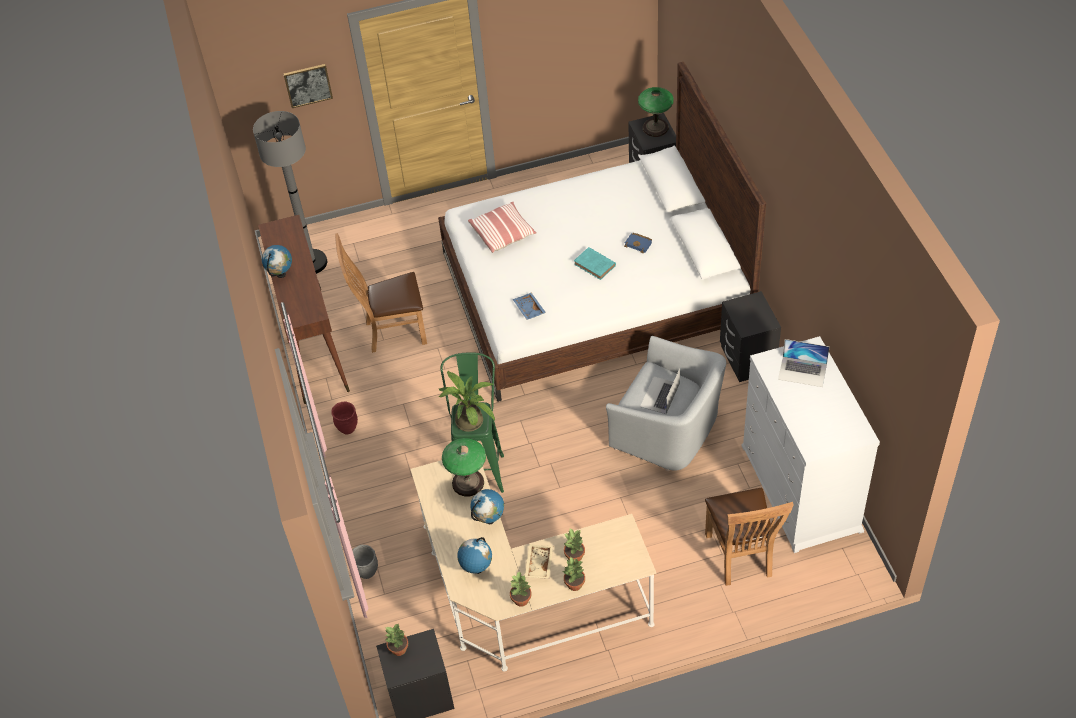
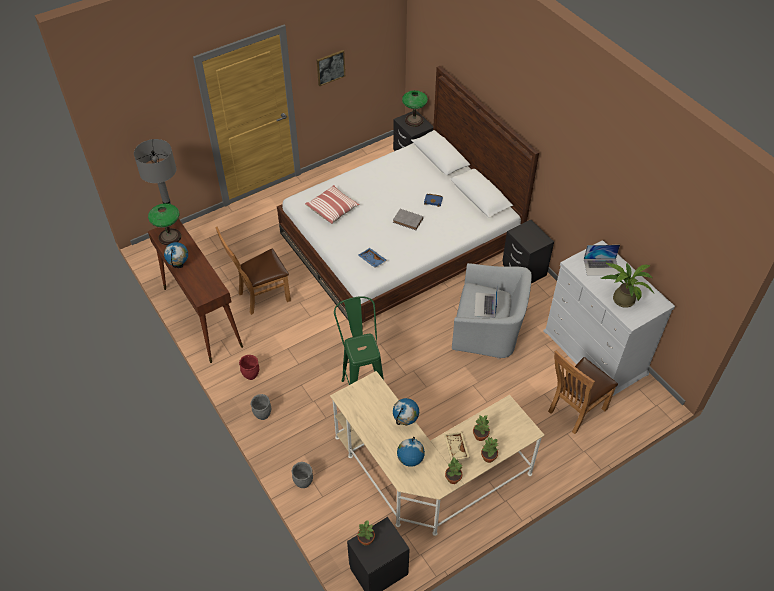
camera: 20 degrees left, 0 degrees up
(308, 85) = (166, 118): picture -> picture (330, 67)
(345, 480) = (262, 415): none -> grey planter
(468, 419) = (360, 348): potted plant -> potted plant (621, 298)
(468, 483) = (379, 397): table lamp -> table lamp (170, 237)
(595, 265) = (408, 221): turquoise book -> grey book
(741, 558) = (574, 411): brown chair -> brown chair turned 75 degrees clockwise

